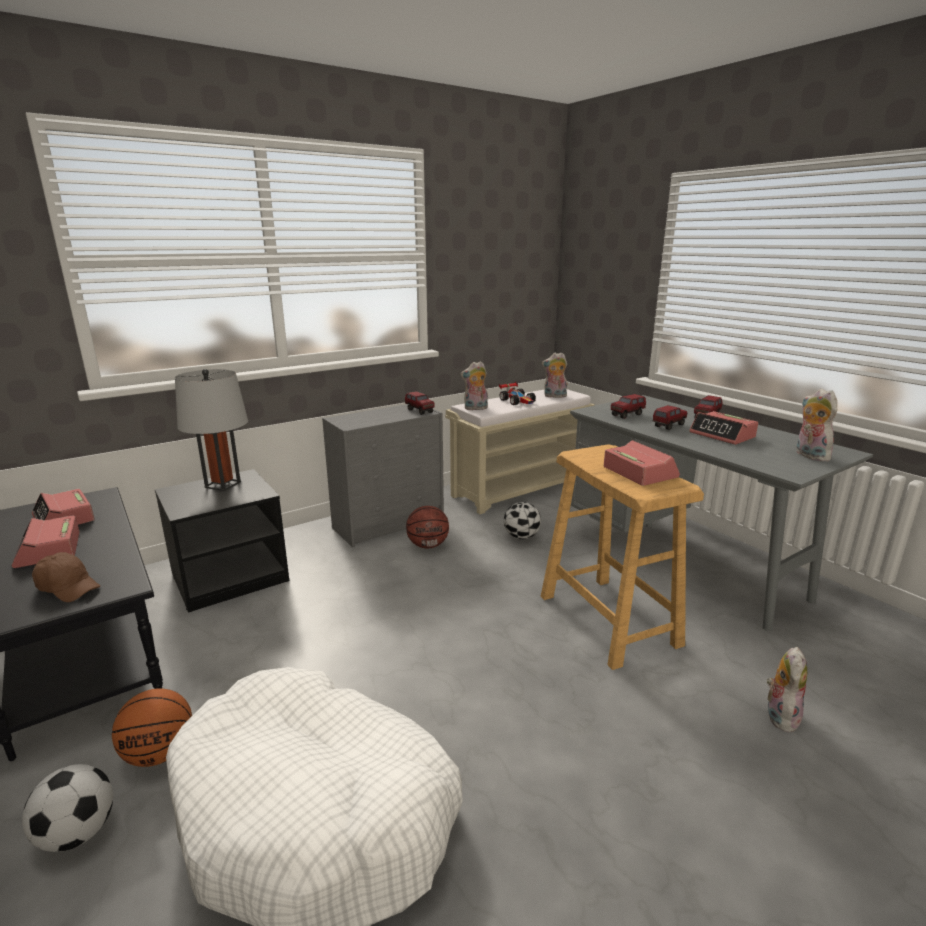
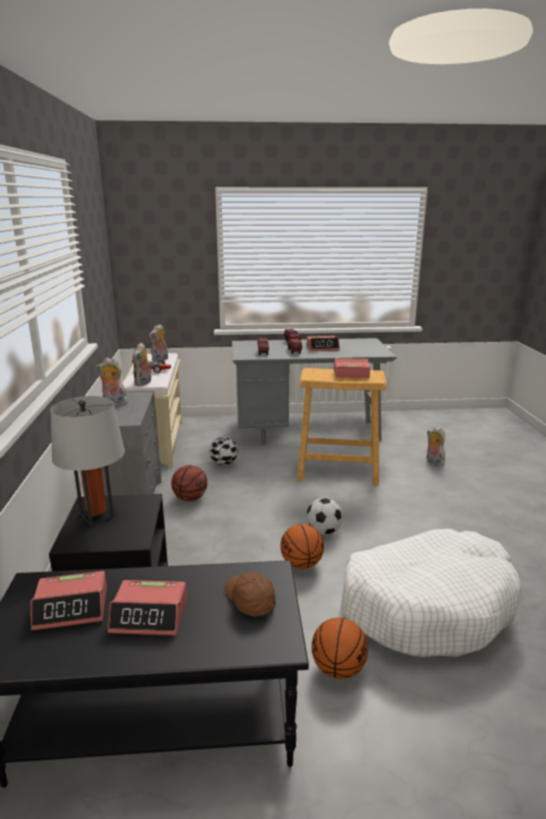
camera: 60 degrees left, 0 degrees up
(68, 587) = (249, 600): brown cap -> brown cap turned 90 degrees counterclockwise
(78, 833) = (395, 716): football -> football (323, 531)
(351, 660) = (301, 564): none -> basketball
(419, 411) = (136, 395): toy truck -> none
(809, 455) = (367, 345): plush toy -> plush toy (113, 403)

